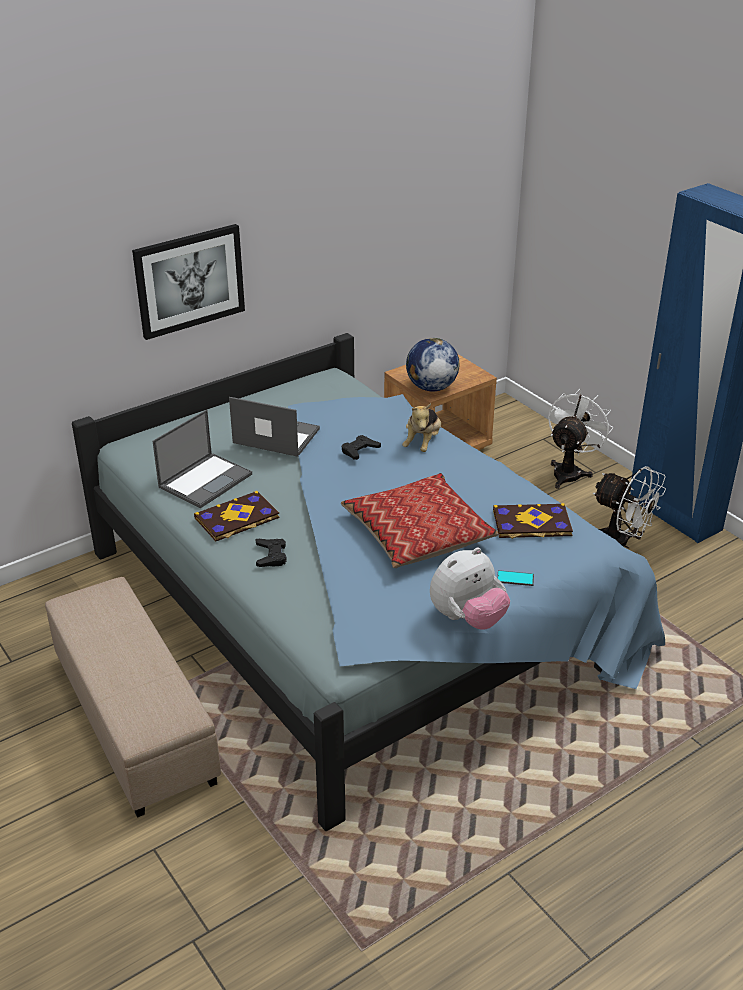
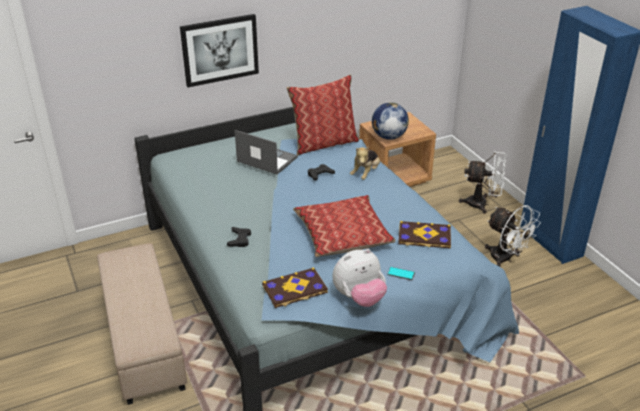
camera: 10 degrees right, 0 degrees up
(206, 480) = (212, 184): laptop -> none
(237, 518) = (225, 212): book -> book (295, 289)
(351, 405) = (324, 143): none -> pillow
(570, 472) = (482, 204): white fan -> white fan turned 60 degrees clockwise

